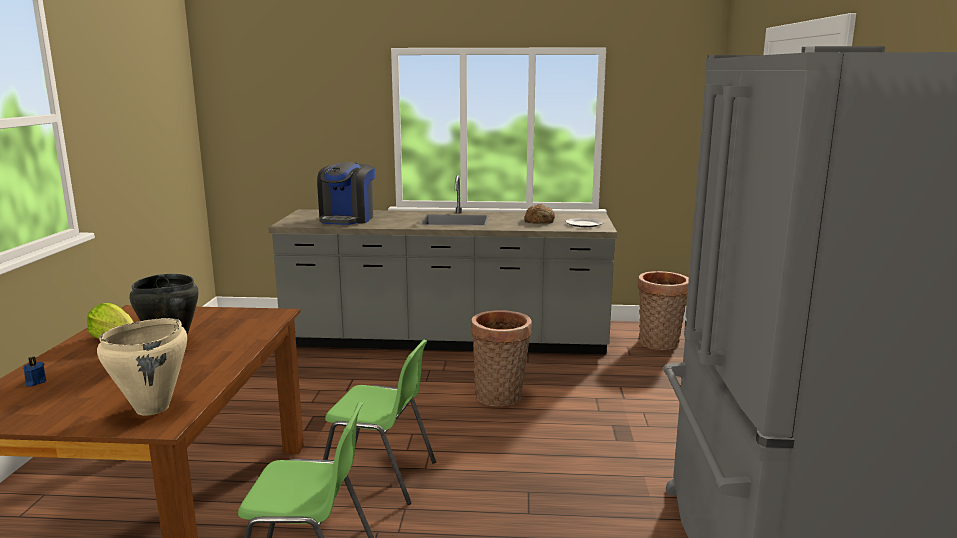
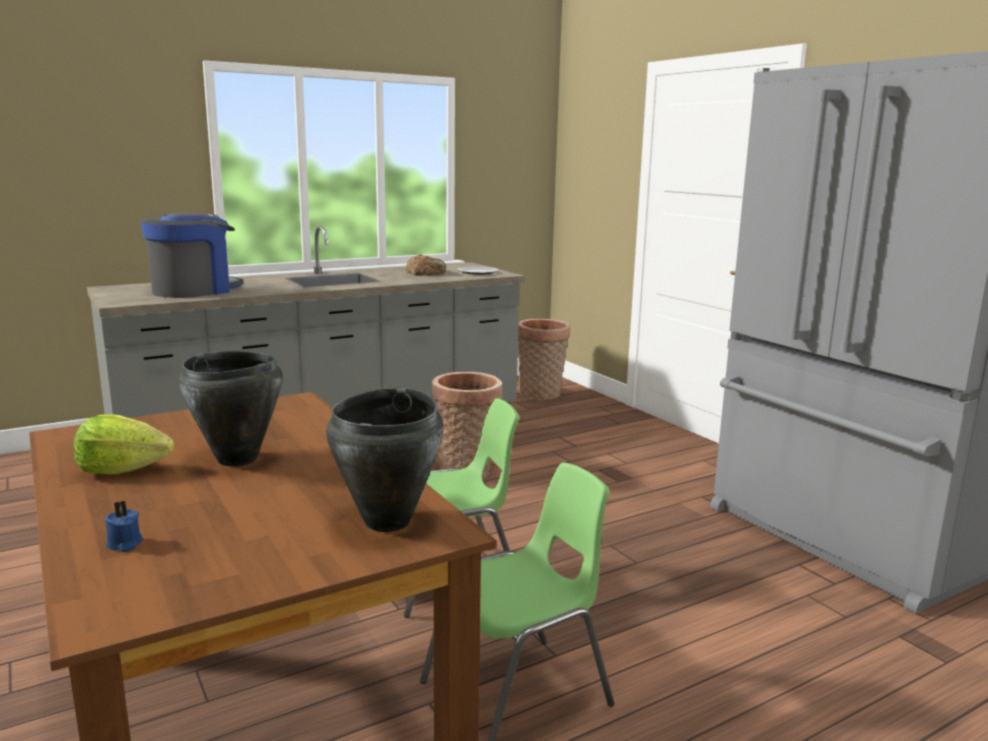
camera: 35 degrees left, 0 degrees up
(153, 408) = (388, 521): beige cooking pot -> black cooking pot
(347, 219) = (194, 290): coffee machine -> coffee machine turned 120 degrees counterclockwise

